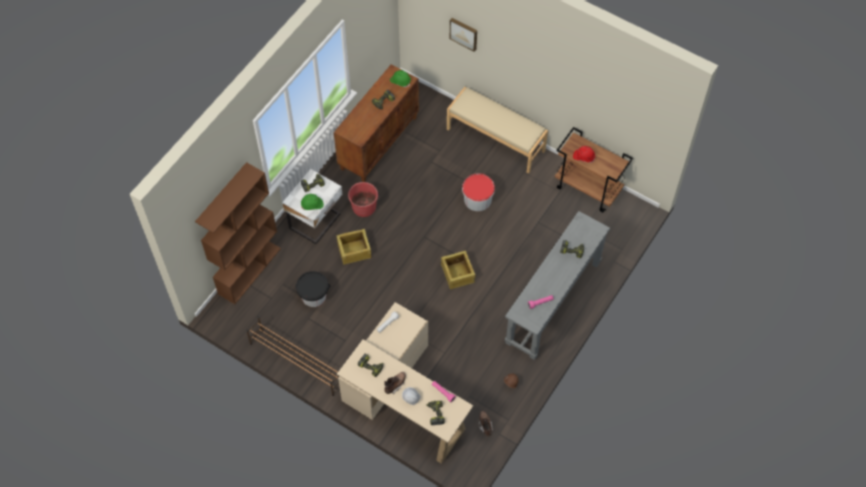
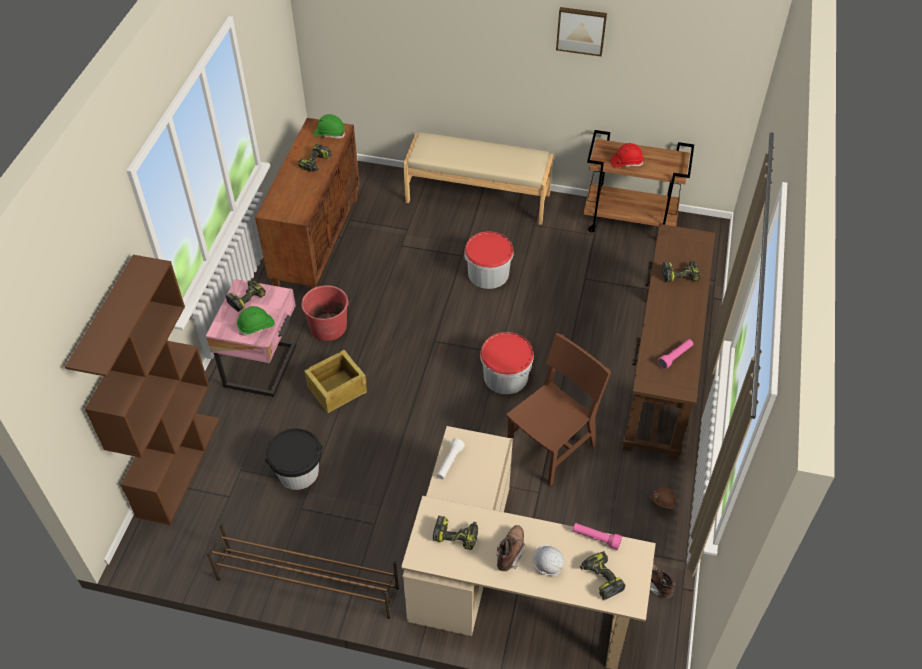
camera: 20 degrees left, 10 degrees down
(316, 222) = (263, 366): white nightstand -> pink nightstand
(457, 274) = (505, 376): crate -> bucket
(464, 33) = (406, 34): picture -> picture (581, 30)
(464, 328) = (551, 448): none -> brown chair
(553, 302) = (660, 373): grey console table -> brown console table

